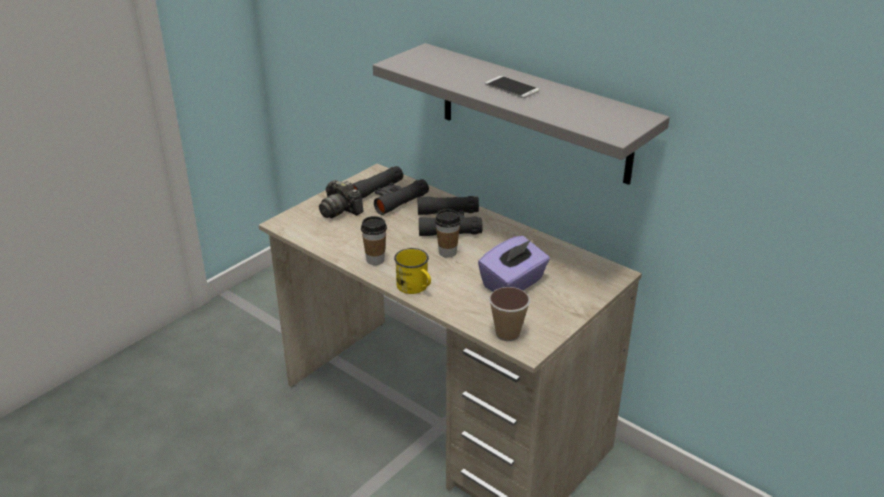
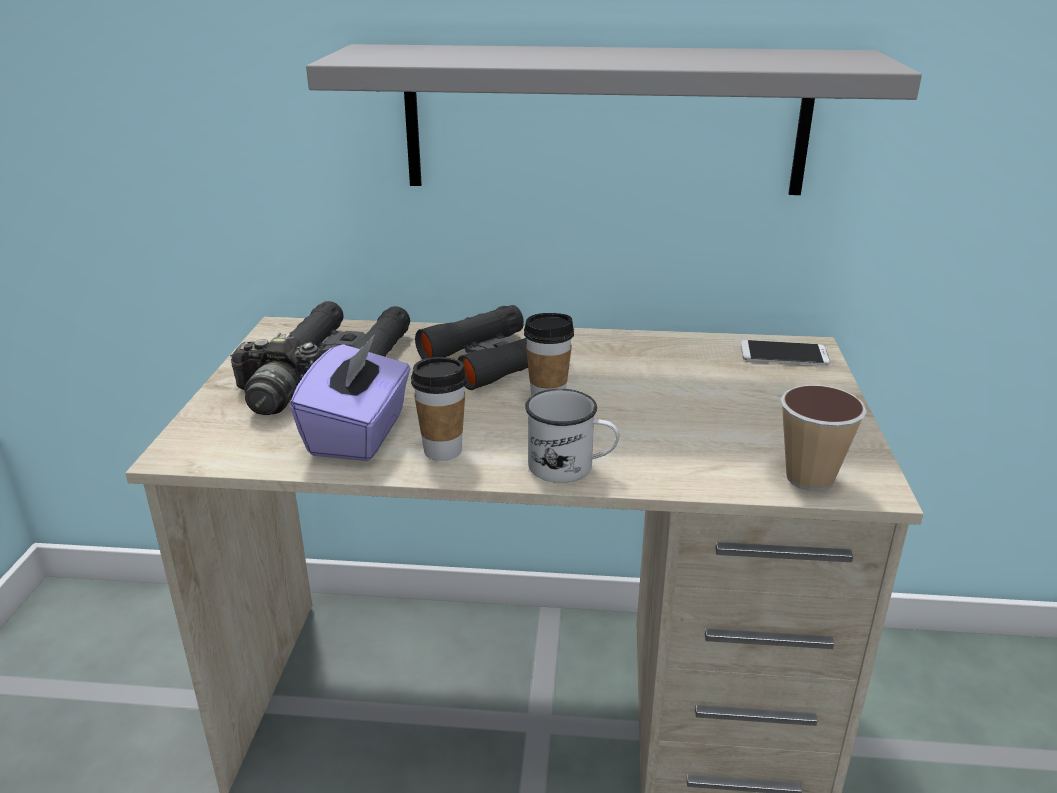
camera: 35 degrees left, 5 degrees down
(415, 287) = (571, 467): yellow mug -> white mug
(511, 88) = (607, 55): phone -> phone (784, 354)
(513, 284) = (706, 406): purple tissue box -> purple tissue box (359, 434)

